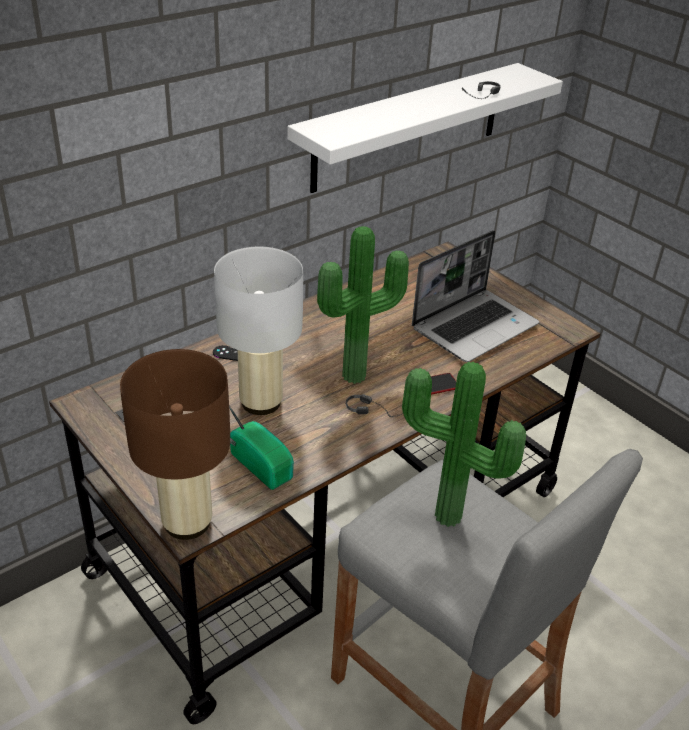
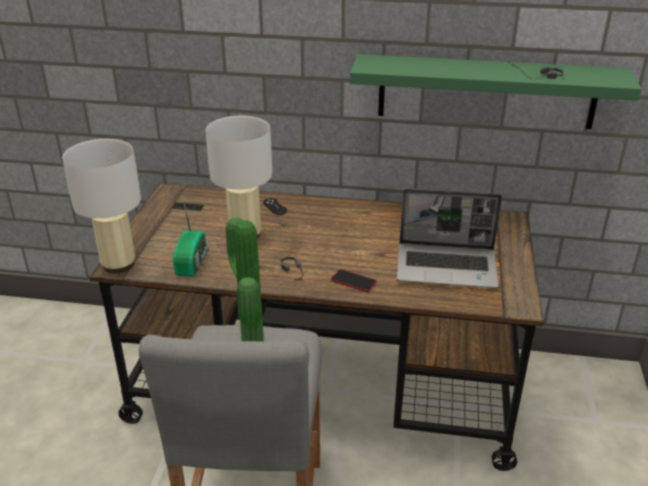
camera: 50 degrees right, 5 degrees down
(188, 521) = (119, 264): brown table lamp -> white table lamp
(357, 378) = (317, 252): potted plant -> none
(409, 127) = (486, 91): white shelf -> green shelf

